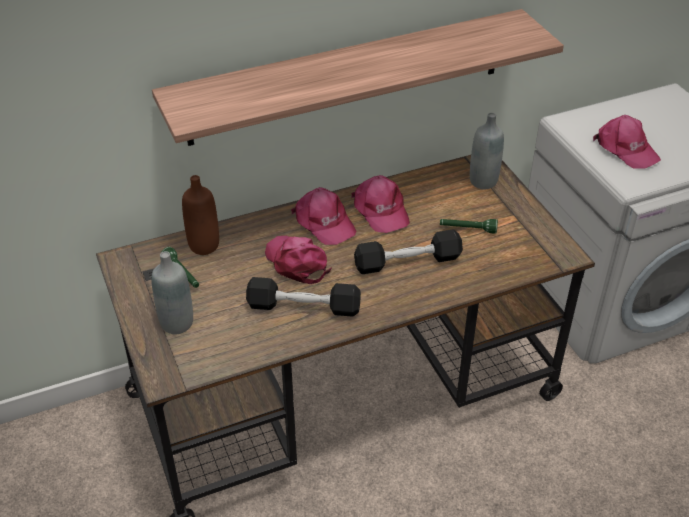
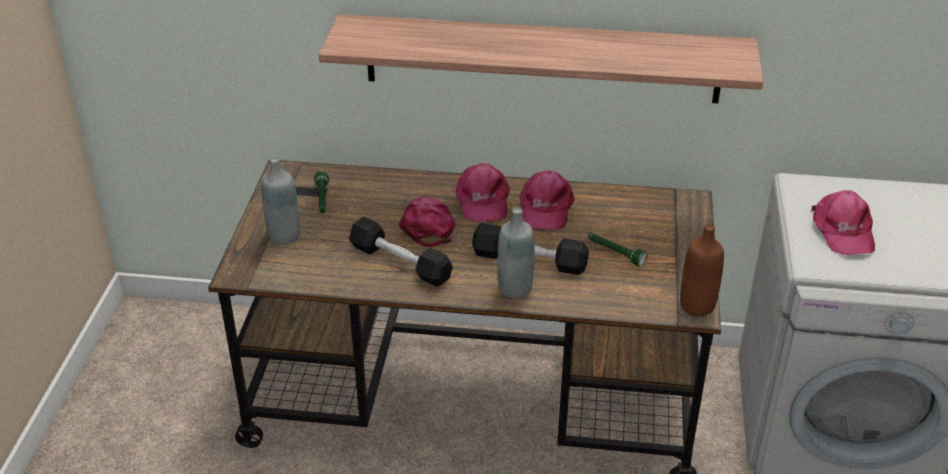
camera: 30 degrees right, 5 degrees down
(204, 246) = (360, 183): brown bottle -> brown bottle (697, 306)
(483, 181) = (672, 217): grey bottle -> grey bottle (515, 288)

